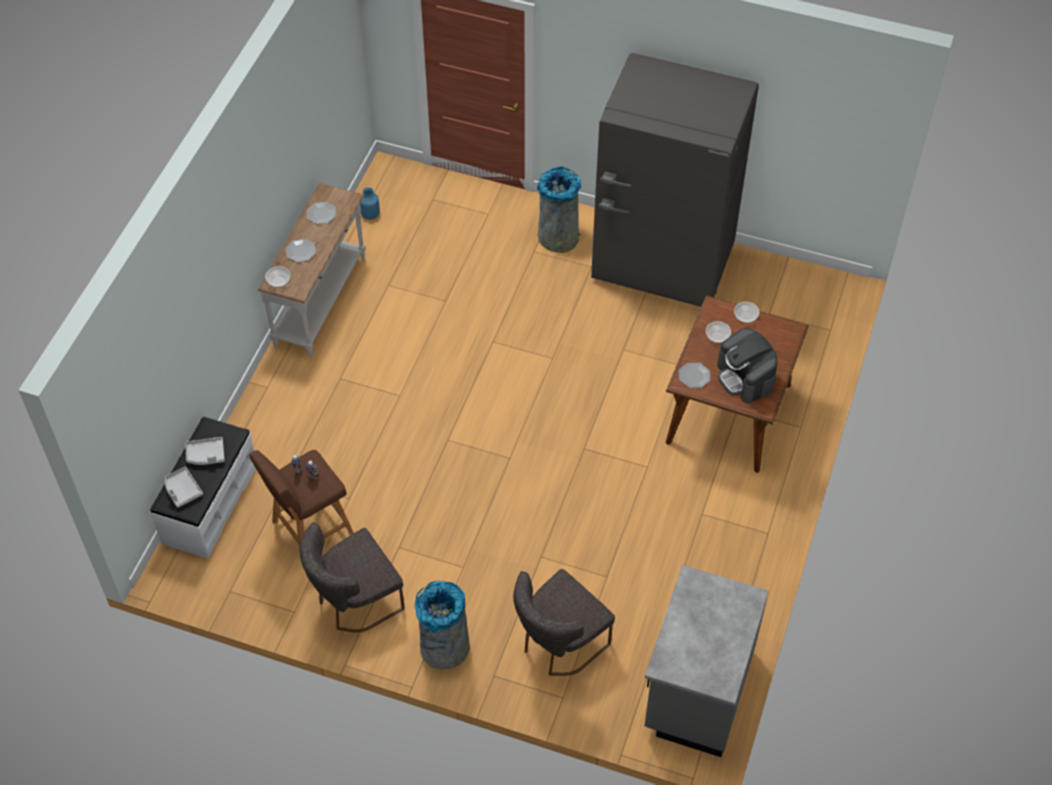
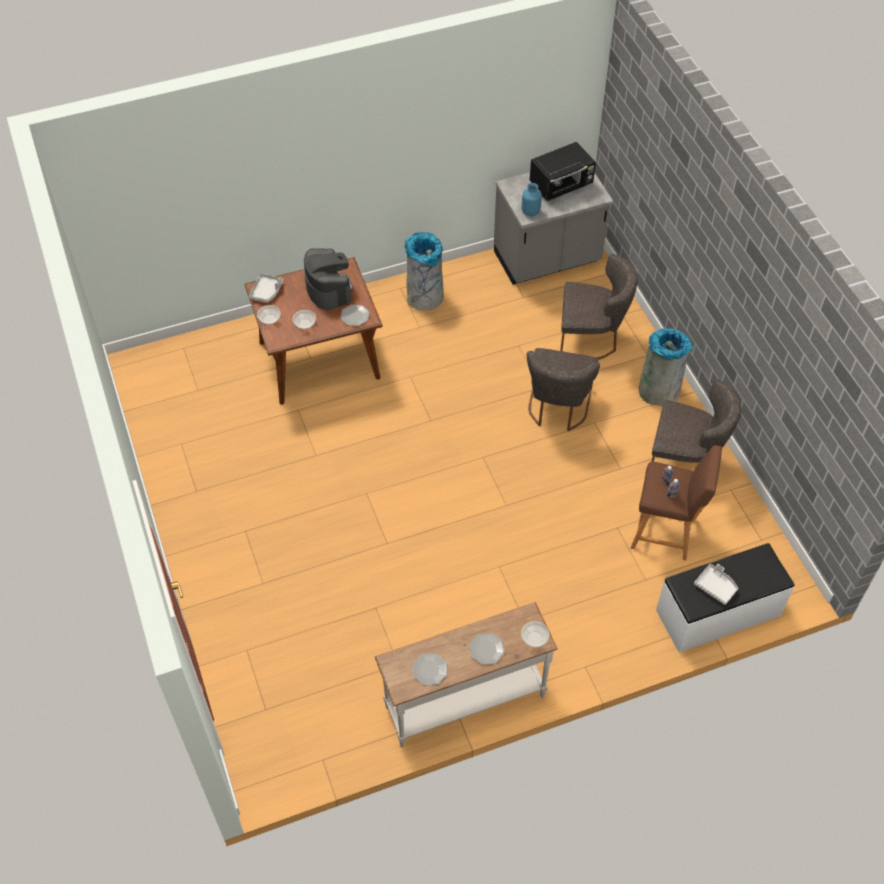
camera: 130 degrees left, 0 degrees up
(182, 490) = (758, 575): grey tray -> grey tray (267, 291)
(370, 215) = (329, 747): blue vase -> blue vase (530, 211)
(504, 550) = (557, 409): none -> grey chair
(558, 236) = (230, 577): grey trash can -> grey trash can (424, 297)
(662, 264) = (201, 485): grey fridge -> none
(709, 645) = (561, 185): none -> black microwave
(745, 377) = (328, 289): coffee machine -> coffee machine turned 45 degrees counterclockwise

